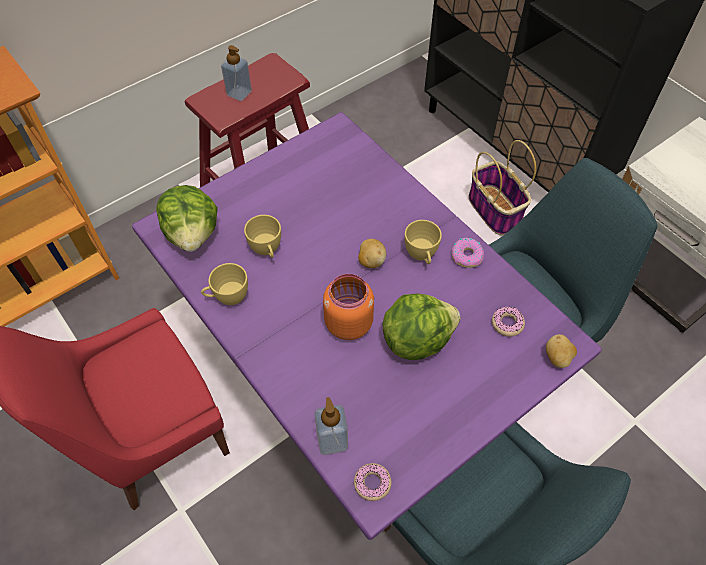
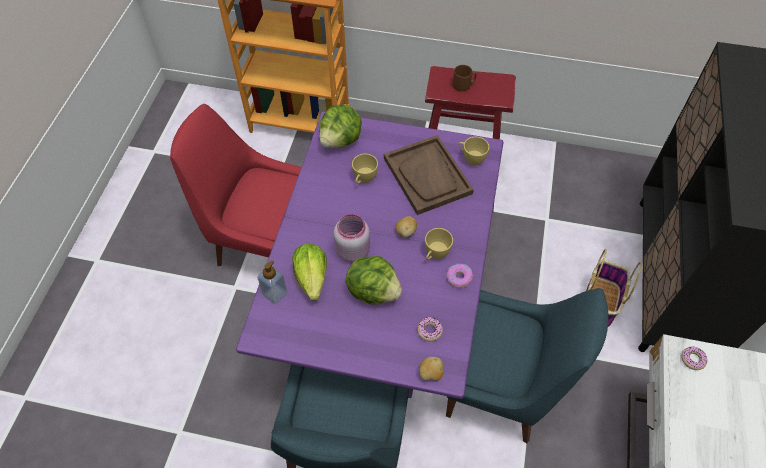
camera: 50 degrees right, 0 degrees up
(227, 297) = (317, 185): yellow cup -> yellow cup (471, 158)
(239, 93) = (463, 85): soap dispenser -> brown mug
(321, 195) = (427, 176): none -> brown tray
(346, 387) = (312, 278): none -> lettuce
(347, 323) = (353, 250): orange jar -> pink jar
(372, 483) = (266, 329): donut -> donut (693, 359)

